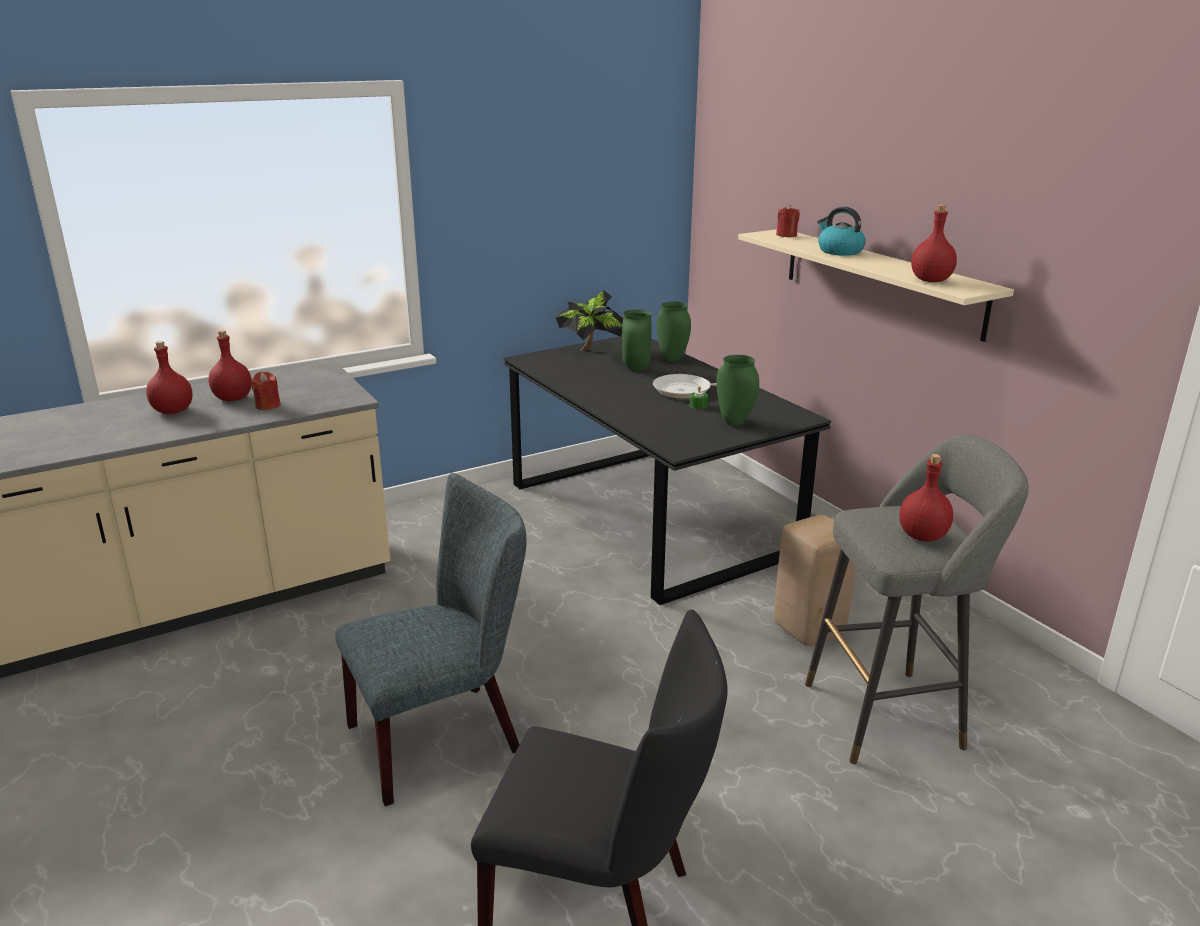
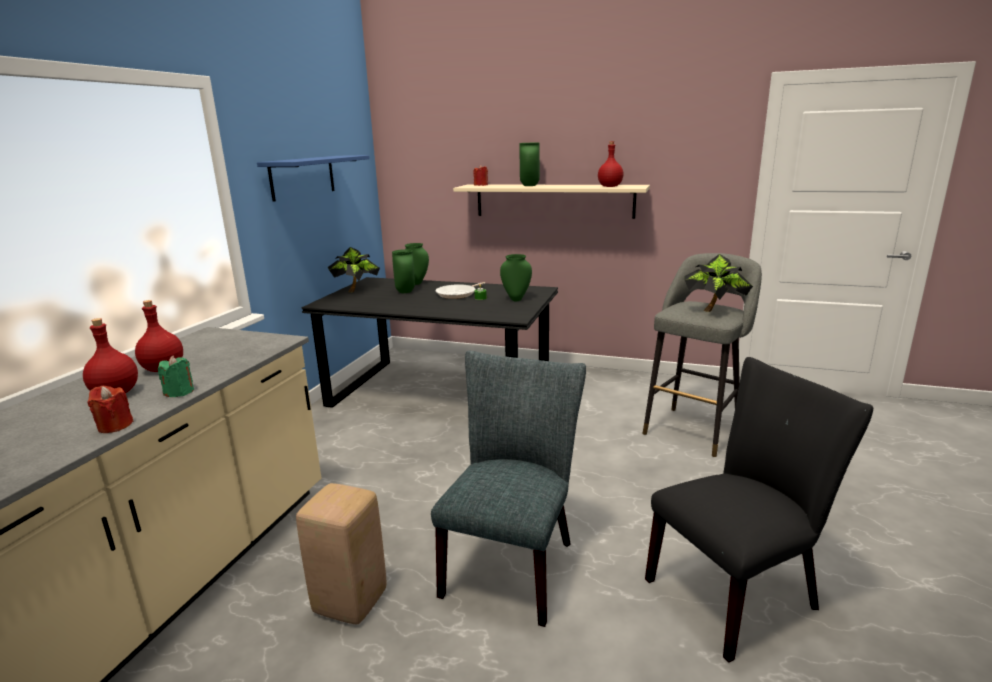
camera: 40 degrees left, 5 degrees down
(203, 426) = (179, 392): none -> green candle
(268, 405) = (213, 363): red candle -> red candle (115, 426)
(538, 195) = (302, 177): none -> blue shelf
(809, 630) = (605, 410): beige stool -> beige stool (350, 602)
(839, 251) = (530, 185): kettle -> green vase
(923, 536) = (714, 310): red bottle -> potted plant

